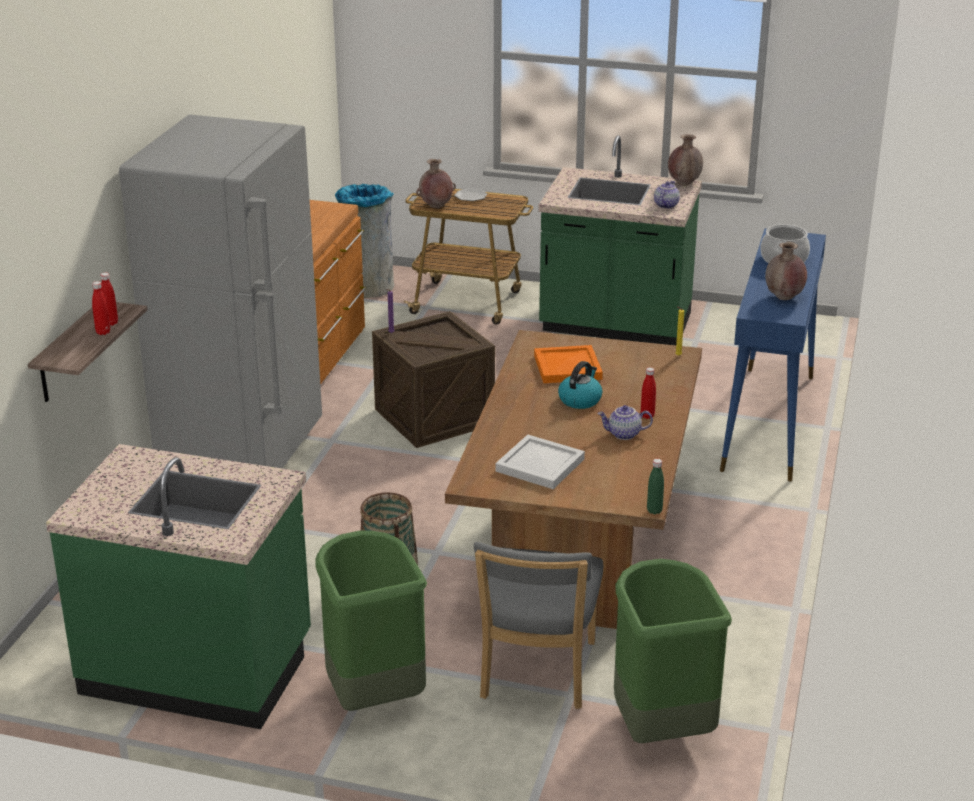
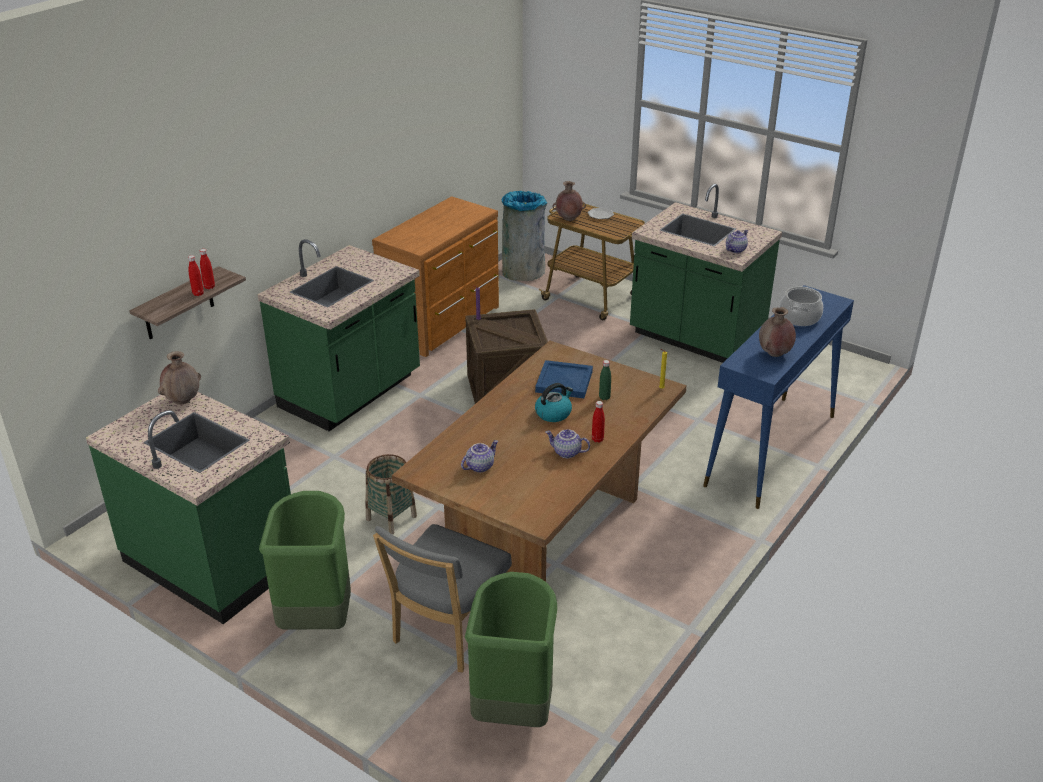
camera: 20 degrees right, 5 degrees up
(243, 454) = (351, 393): grey fridge -> green counter
(538, 465) = (479, 466): white tray -> teapot
(568, 367) = (565, 381): orange tray -> blue tray
(654, 511) = (542, 530): green bottle -> green bottle (604, 397)
(684, 183) = (765, 232): brown vase -> brown vase (183, 400)

